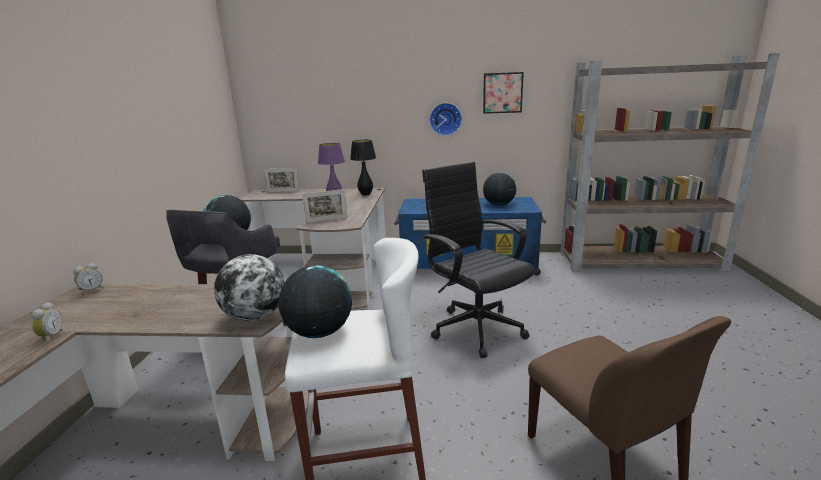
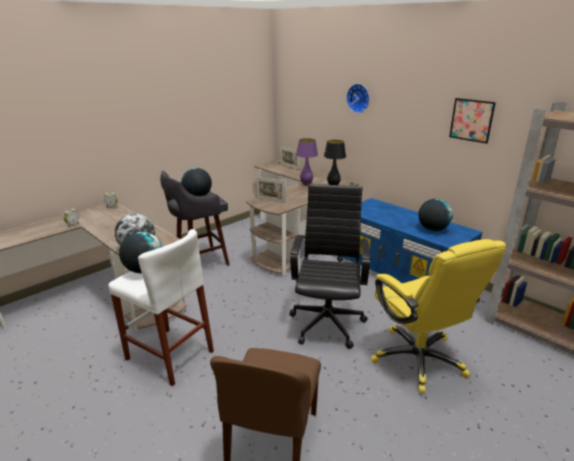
camera: 40 degrees right, 5 degrees up
(445, 119) = (415, 135): wall clock -> wall clock (359, 98)
(581, 318) = (418, 358): none -> yellow office chair

